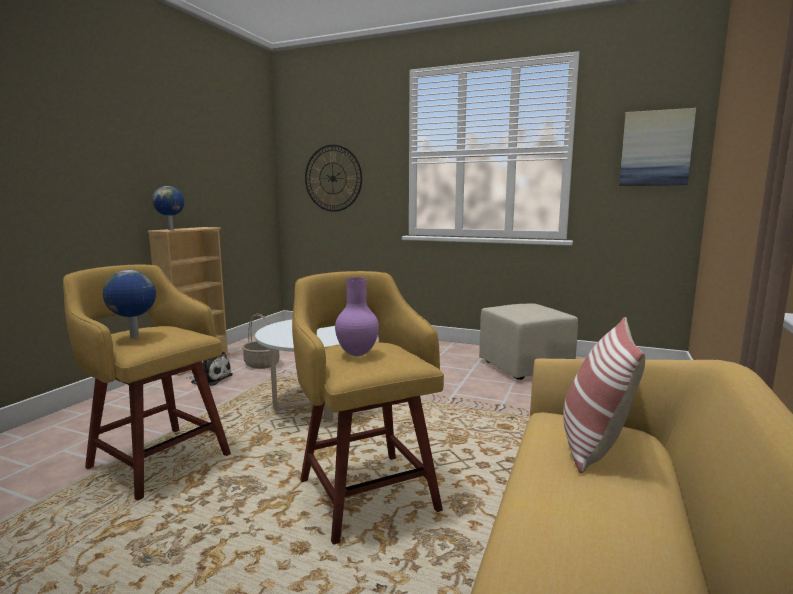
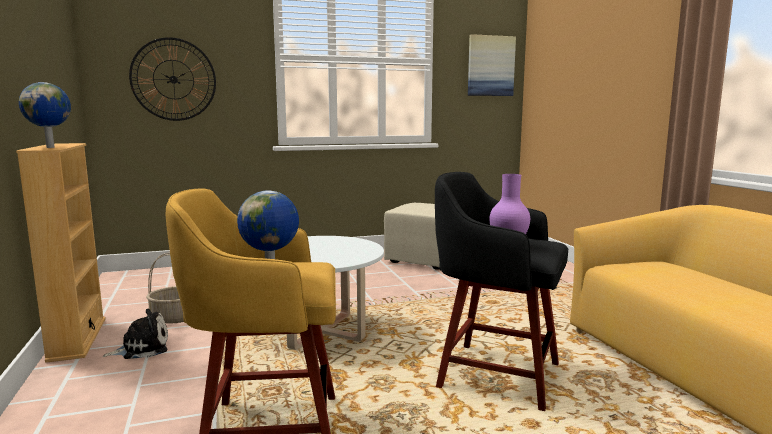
camera: 40 degrees left, 0 degrees up
(366, 491) = (494, 374): yellow stool -> black stool
(593, 444) = (661, 272): pillow -> none

